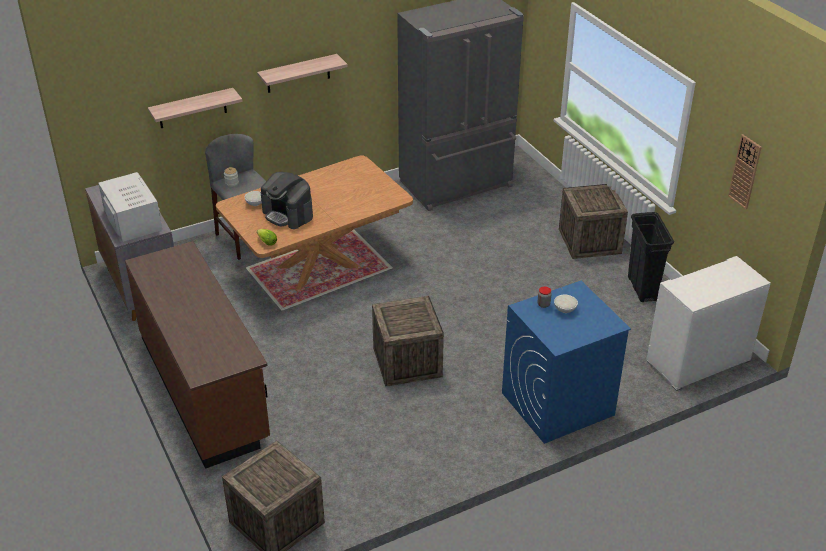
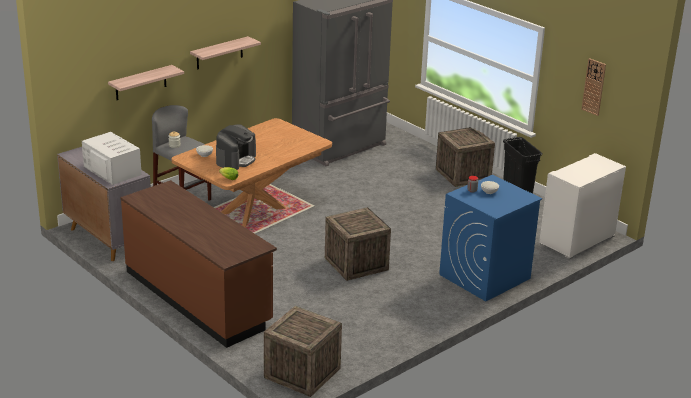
camera: 15 degrees left, 10 degrees down
(288, 214) = (236, 160): coffee machine -> coffee machine turned 90 degrees counterclockwise

